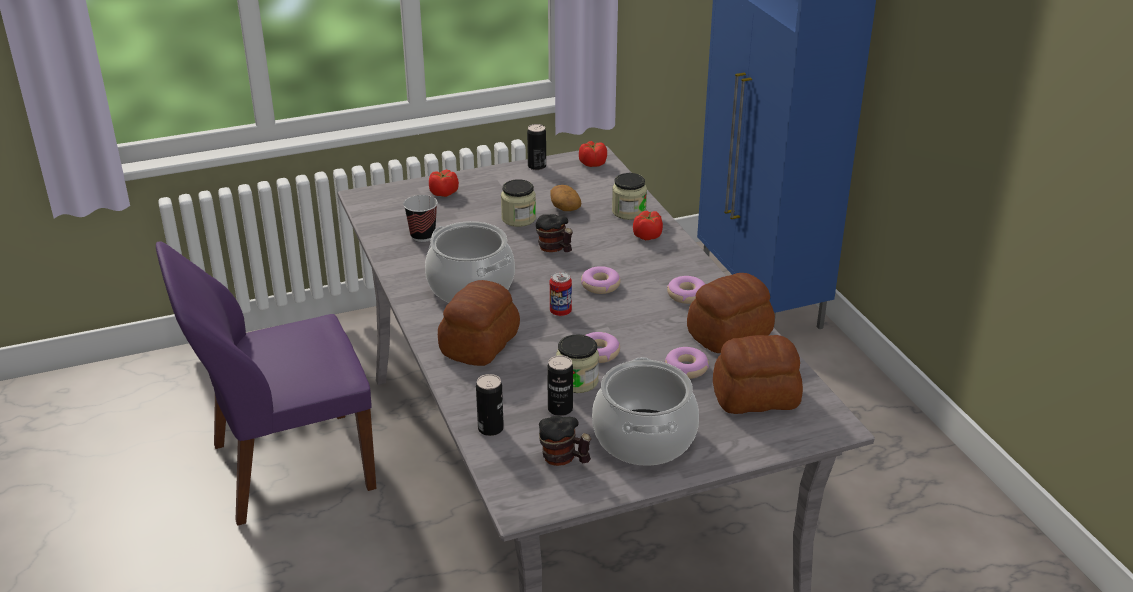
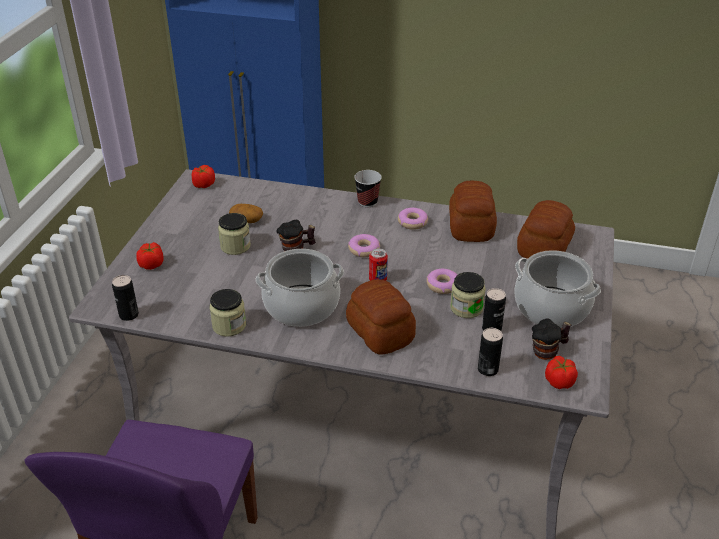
camera: 55 degrees left, 5 degrees up
(422, 236) = (201, 300): cup -> cup (367, 202)
(537, 166) = (173, 208): can -> can (129, 315)
(628, 212) = (286, 199): jar -> jar (229, 325)
(647, 236) = (326, 205): tomato -> tomato (559, 381)
(686, 368) = (492, 259): donut -> none

